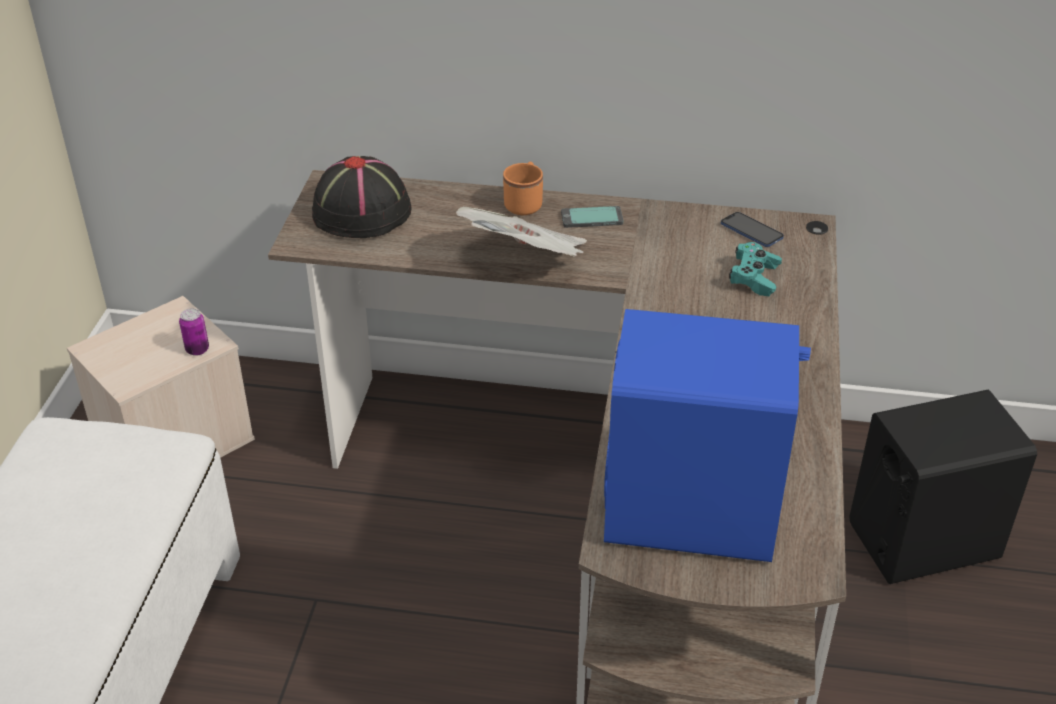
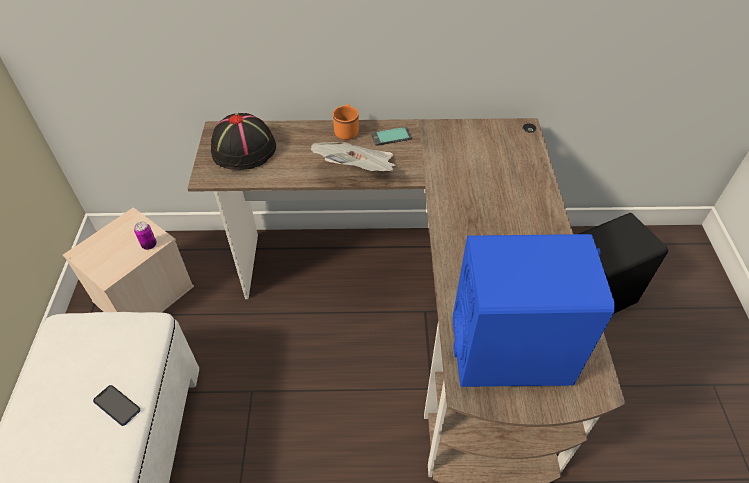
camera: 10 degrees left, 10 degrees up
(751, 231) = (491, 135): phone -> phone (117, 405)
(754, 278) = (502, 168): turquoise game controller -> none

